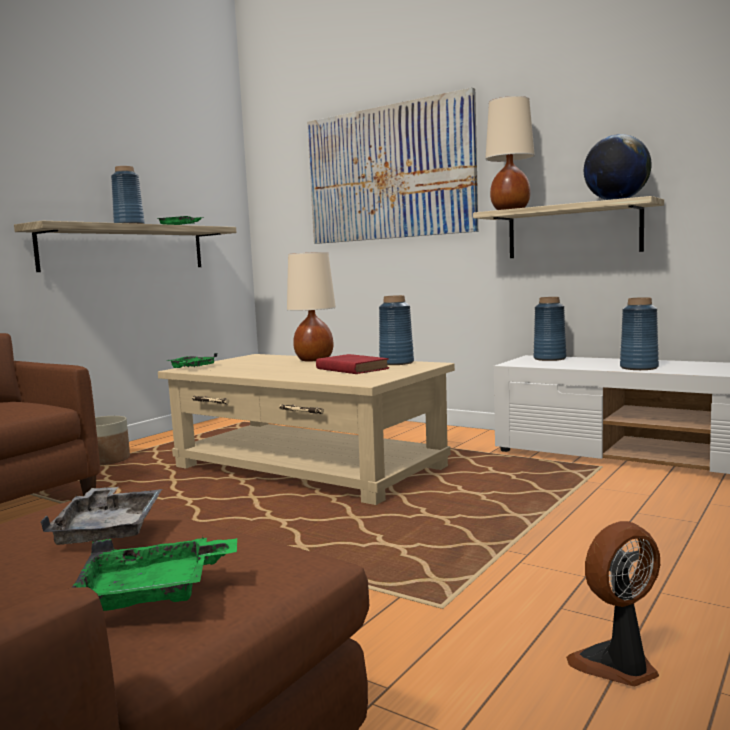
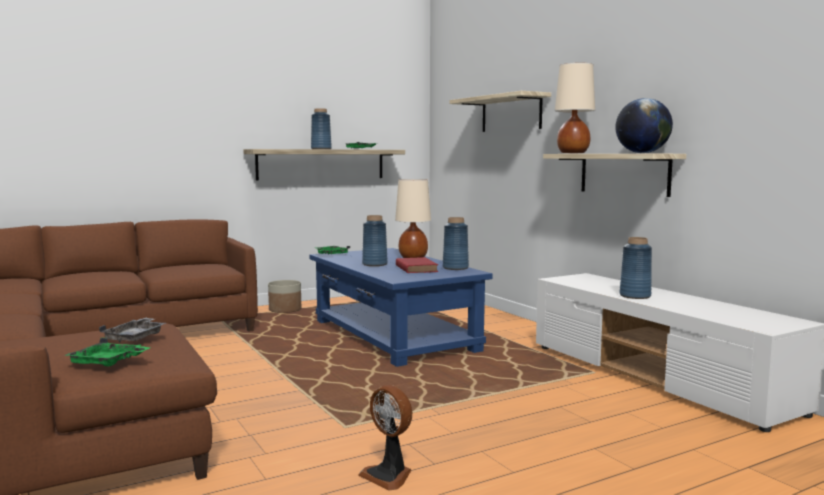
camera: 25 degrees right, 0 degrees up
(307, 467) = (393, 335): beige coffee table -> blue coffee table
(389, 173) = (511, 113): picture -> shelf
(549, 358) = (593, 278): blue vase -> blue vase (374, 264)
(618, 666) = (389, 475): fan -> fan turned 135 degrees counterclockwise

